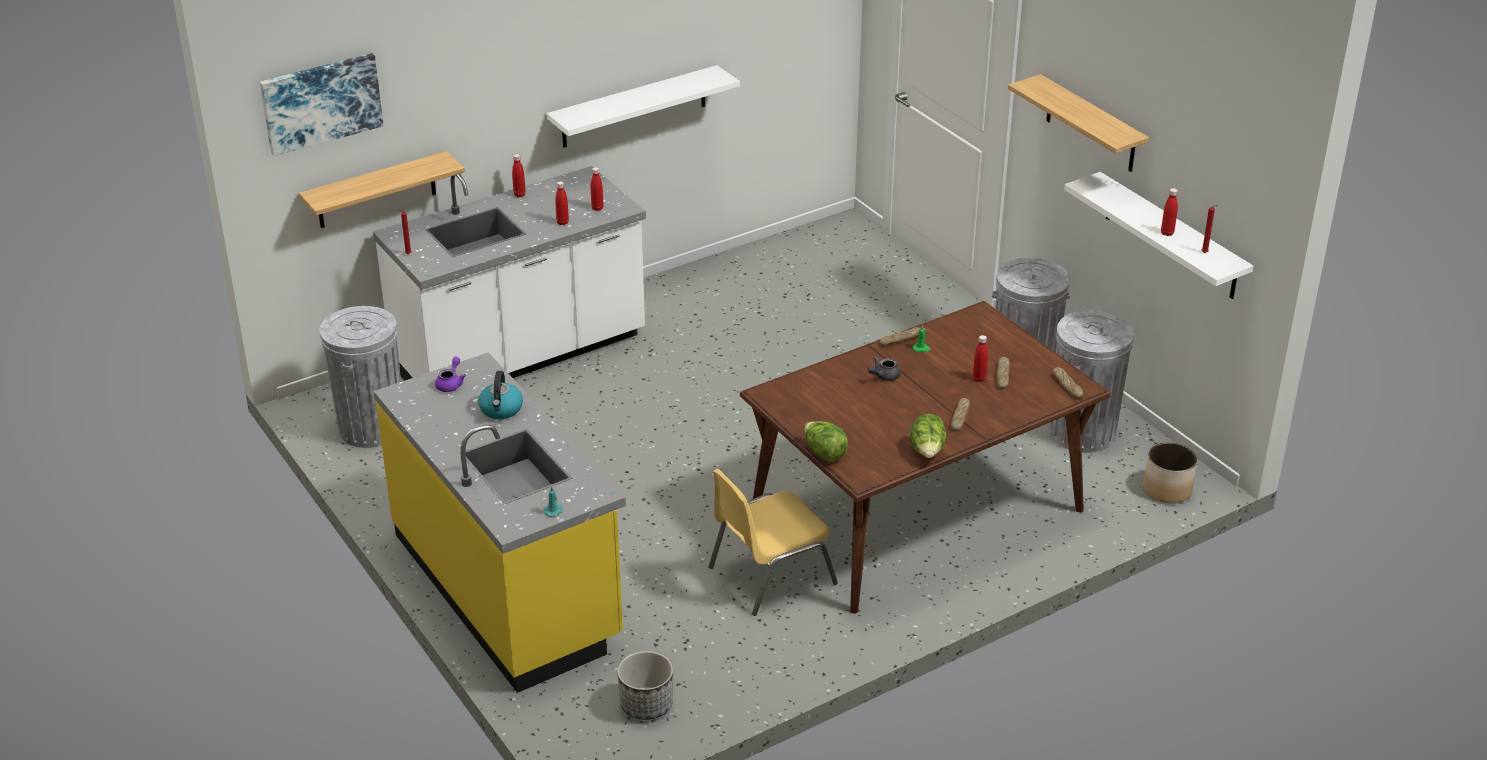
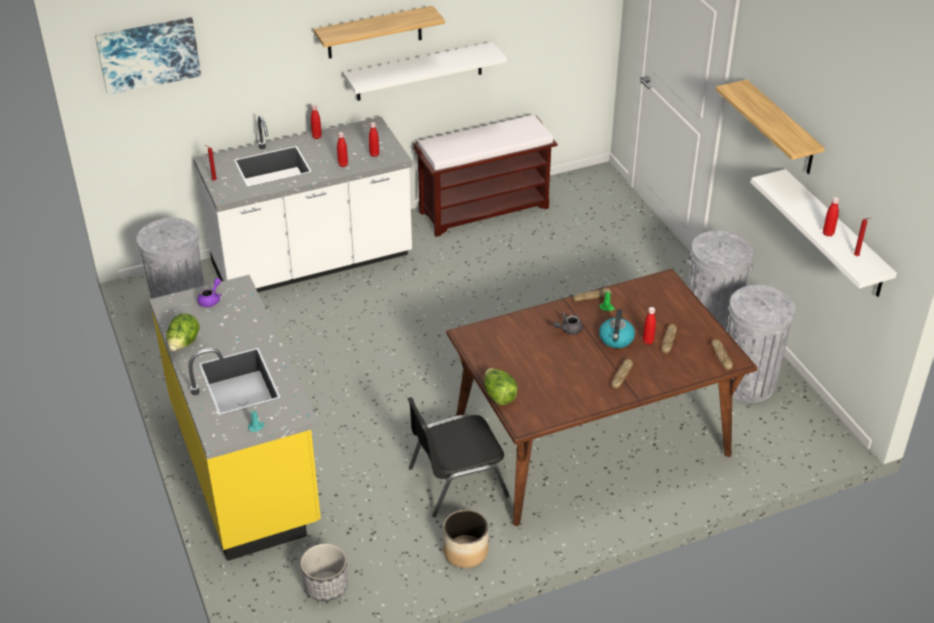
camera: 10 degrees right, 5 degrees up
(376, 191) = (197, 126): shelf -> shelf (374, 32)
(501, 409) = (243, 328): kettle -> kettle (616, 339)
(718, 275) = (485, 209): none -> brown bench
(769, 575) = (456, 481): yellow chair -> black chair
(927, 452) = (585, 405): lettuce -> lettuce (184, 344)
(1167, 490) = (807, 445): planter -> planter (466, 551)

